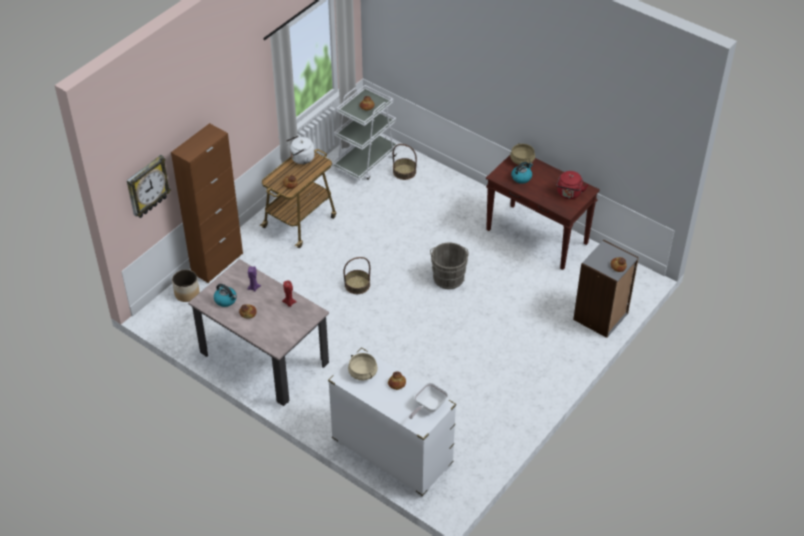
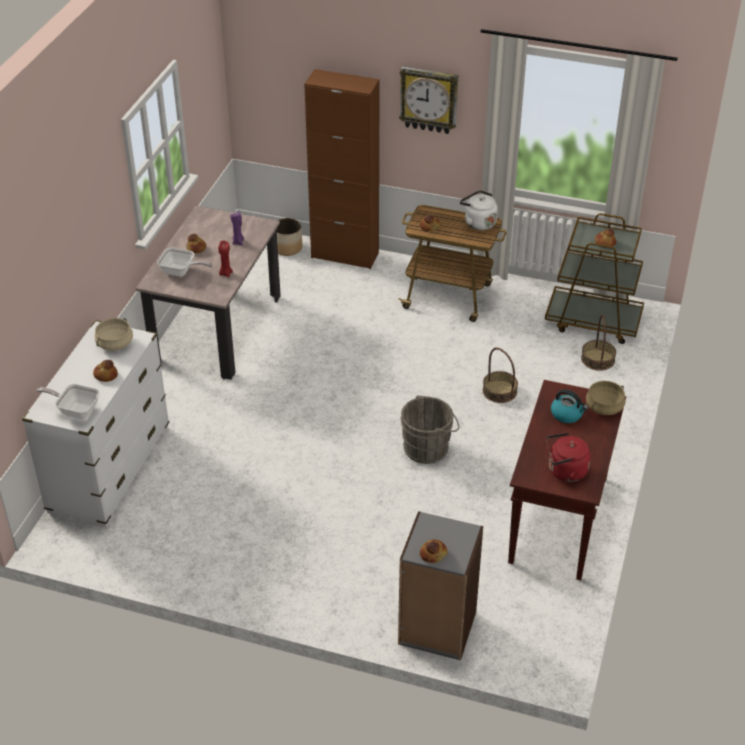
camera: 70 degrees right, 5 degrees down
(147, 187) = (281, 88): wall clock -> wall clock (429, 99)
(226, 300) = (210, 228): kettle -> none
(273, 328) = (181, 272): none -> frying pan
(357, 285) = (369, 370): basket -> basket (499, 391)
(366, 161) = (593, 321): white cart -> brown cart

